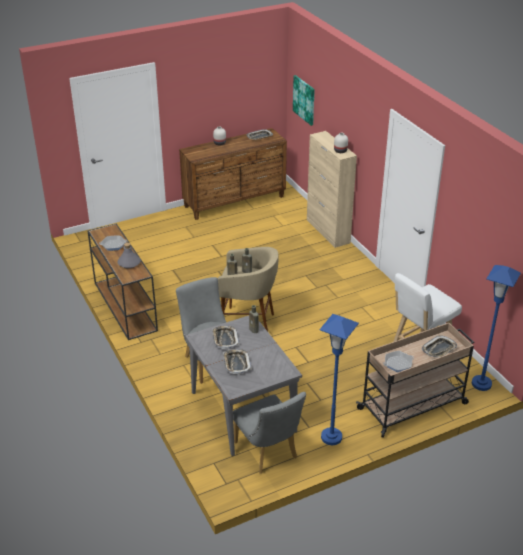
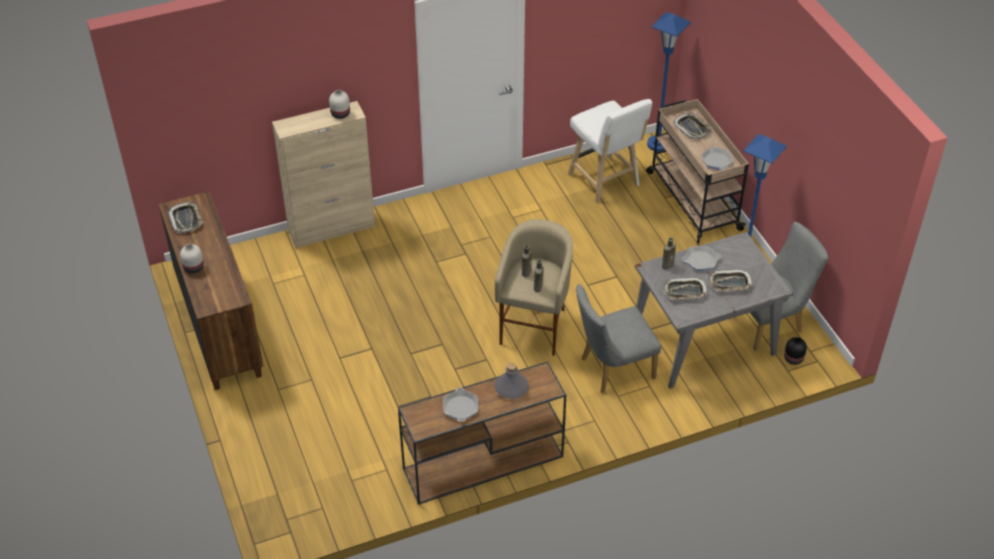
camera: 85 degrees left, 10 degrees up
(227, 467) = (794, 359): none -> black vase
(261, 347) = (701, 261): none -> frying pan
(304, 100) = (198, 121): picture -> none

